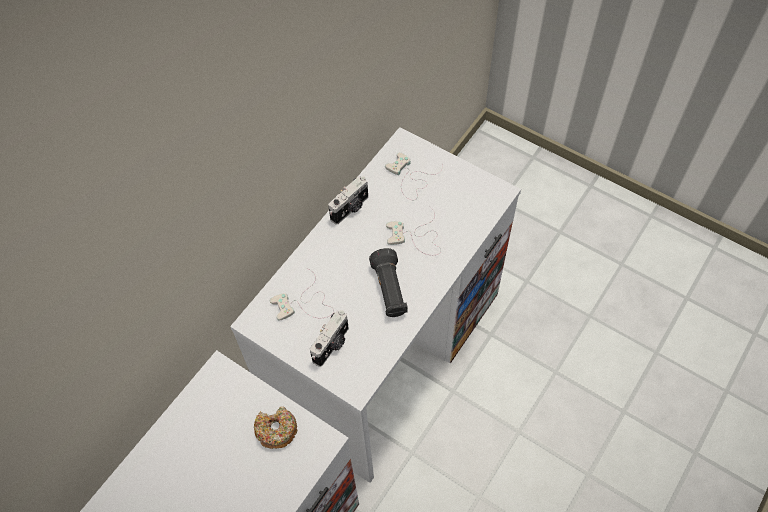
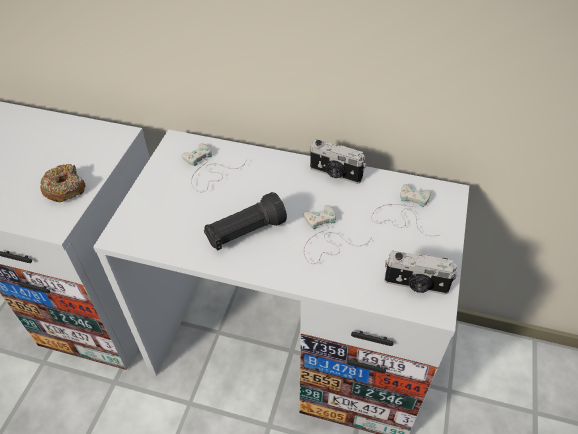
camera: 70 degrees right, 10 degrees down
(332, 345) = (165, 203): camera -> camera (416, 285)

